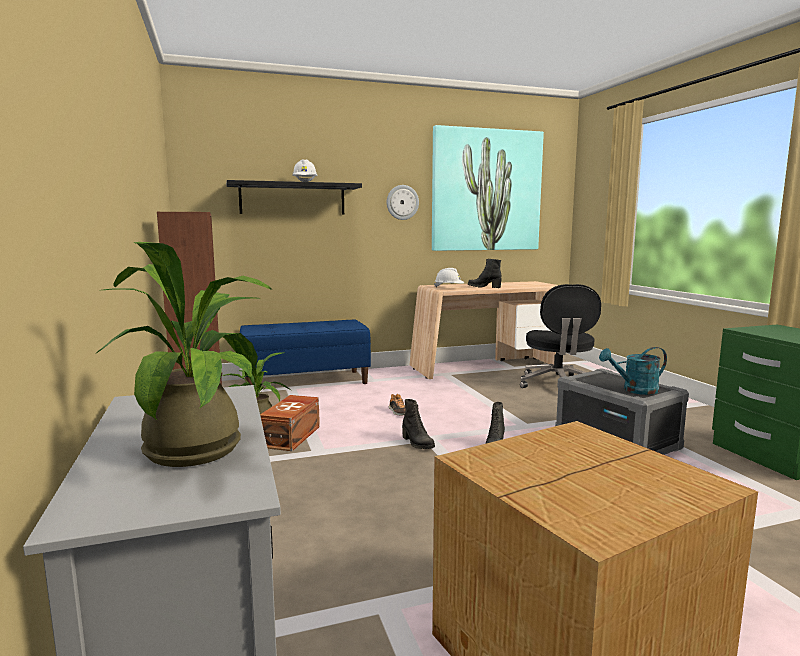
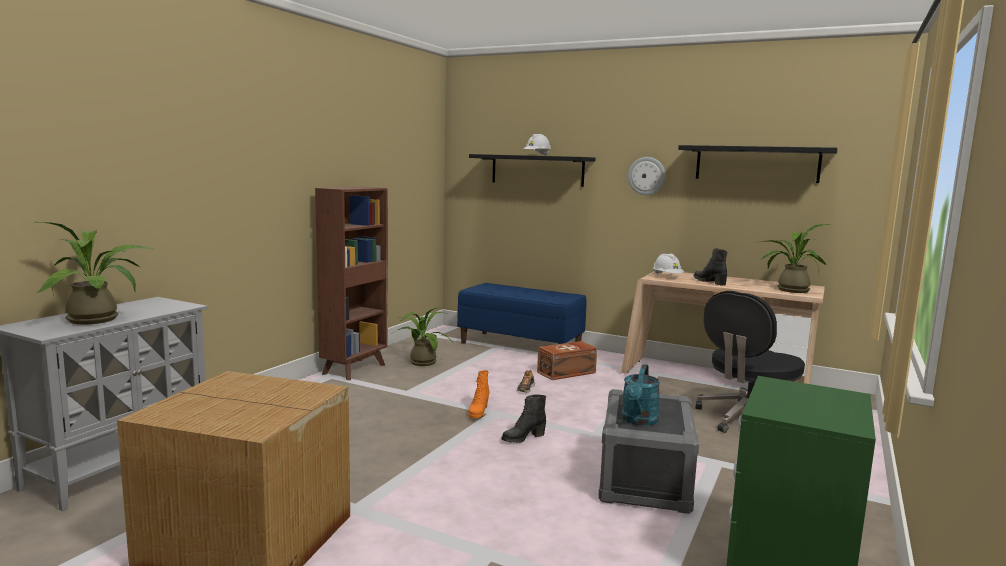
camera: 45 degrees right, 0 degrees up
(292, 436) = (418, 378): brown storage box -> brown storage box (567, 372)
(417, 443) = (478, 412): black boot -> orange boot
(486, 190) = (756, 164): picture -> black shelf
(535, 285) = (788, 290): none -> potted plant
(634, 390) = (638, 421): turquoise watering can -> turquoise watering can turned 105 degrees counterclockwise

